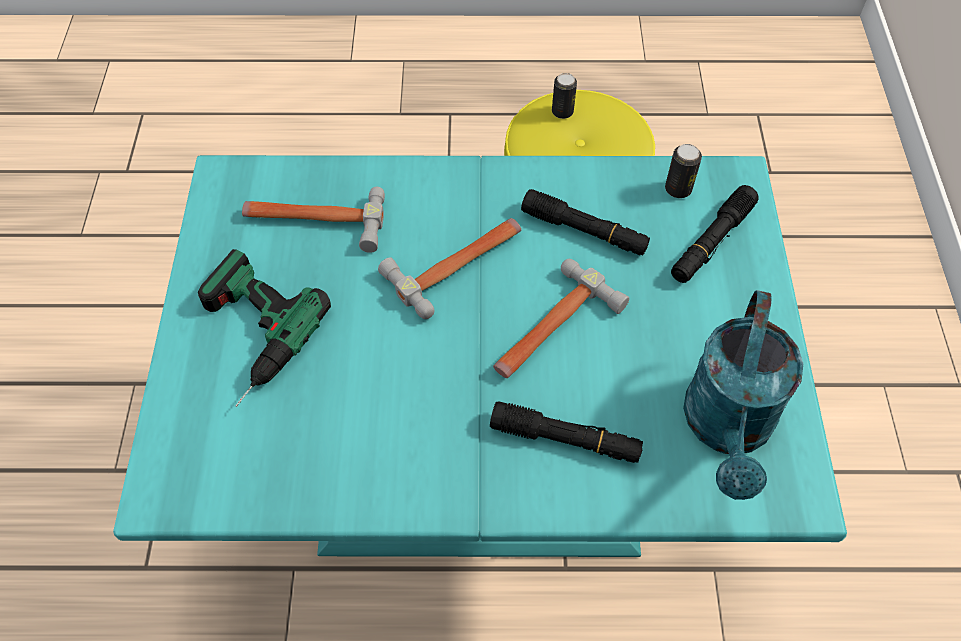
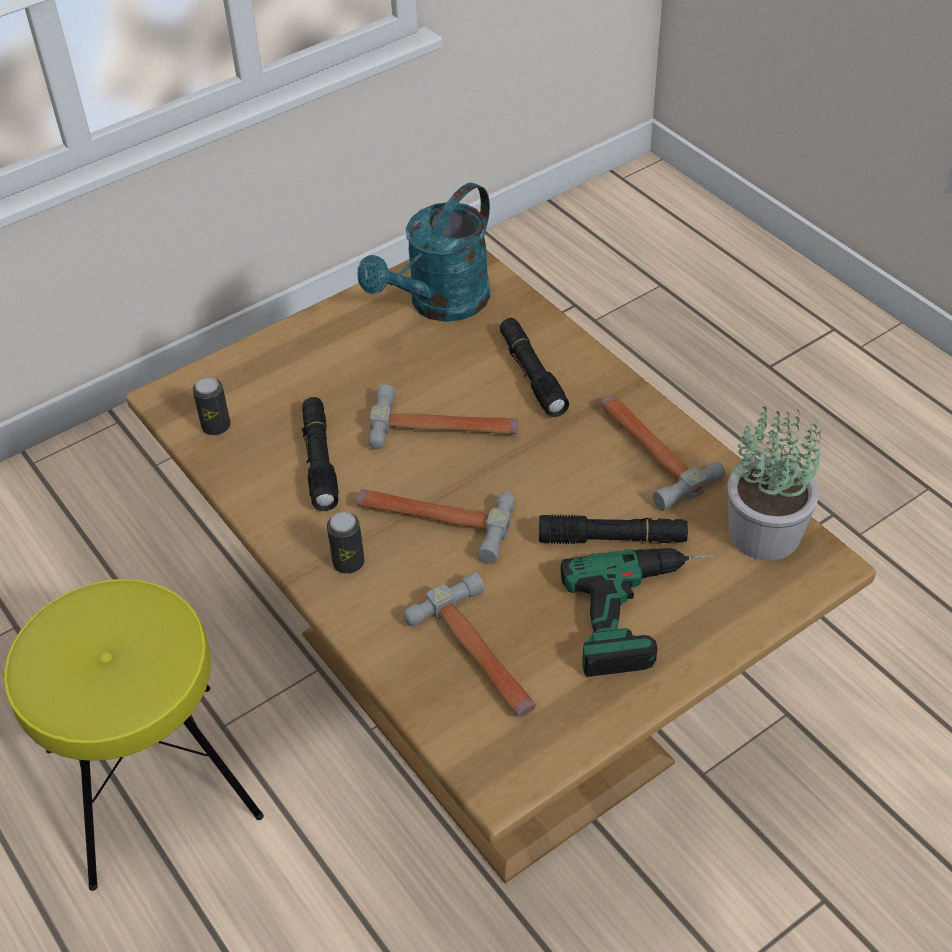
camera: 125 degrees left, 10 degrees down
(227, 479) = (765, 532): none -> potted plant
(391, 462) = (649, 451): none -> hammer
(480, 473) = (484, 693): turquoise dining table -> brown dining table
(562, 112) = (68, 691): can -> can (348, 562)
(711, 242) = (264, 382): black flashlight -> black flashlight (612, 539)
(728, 429) = (440, 305): turquoise watering can -> turquoise watering can turned 150 degrees clockwise

